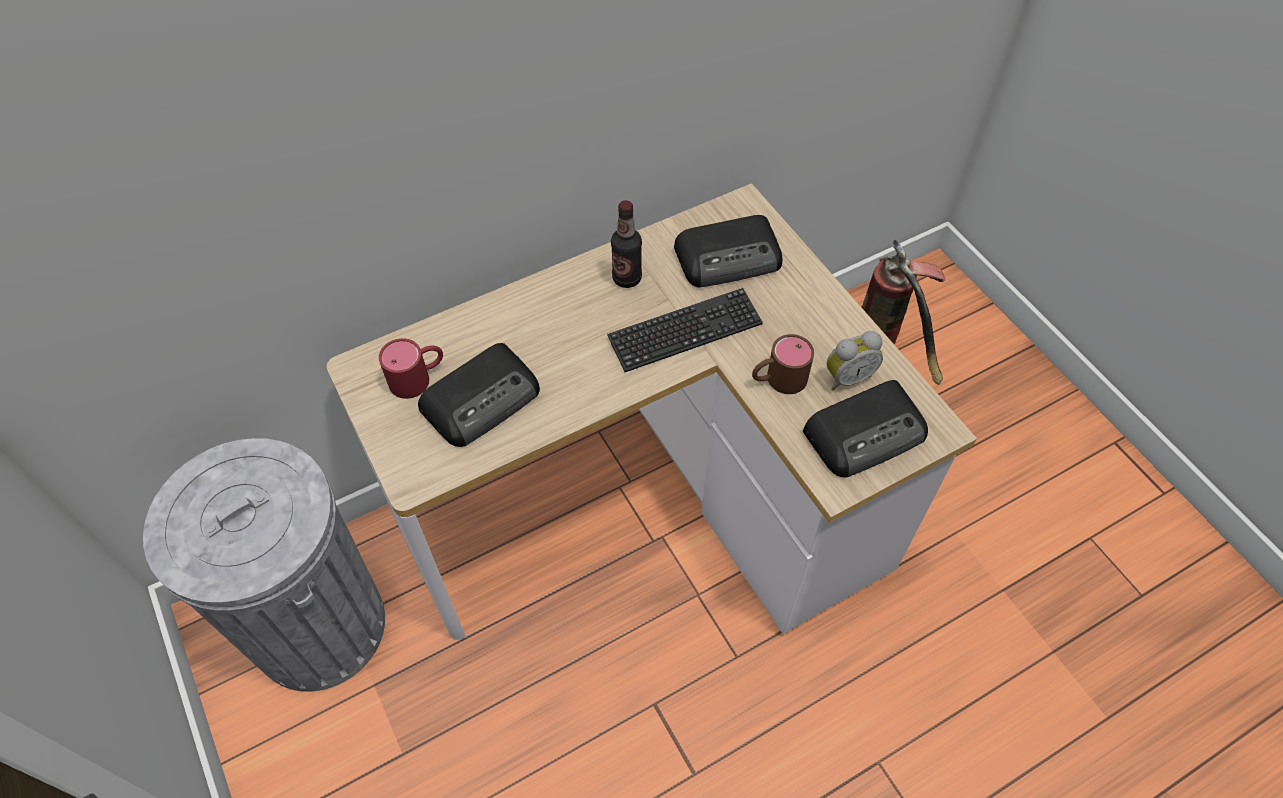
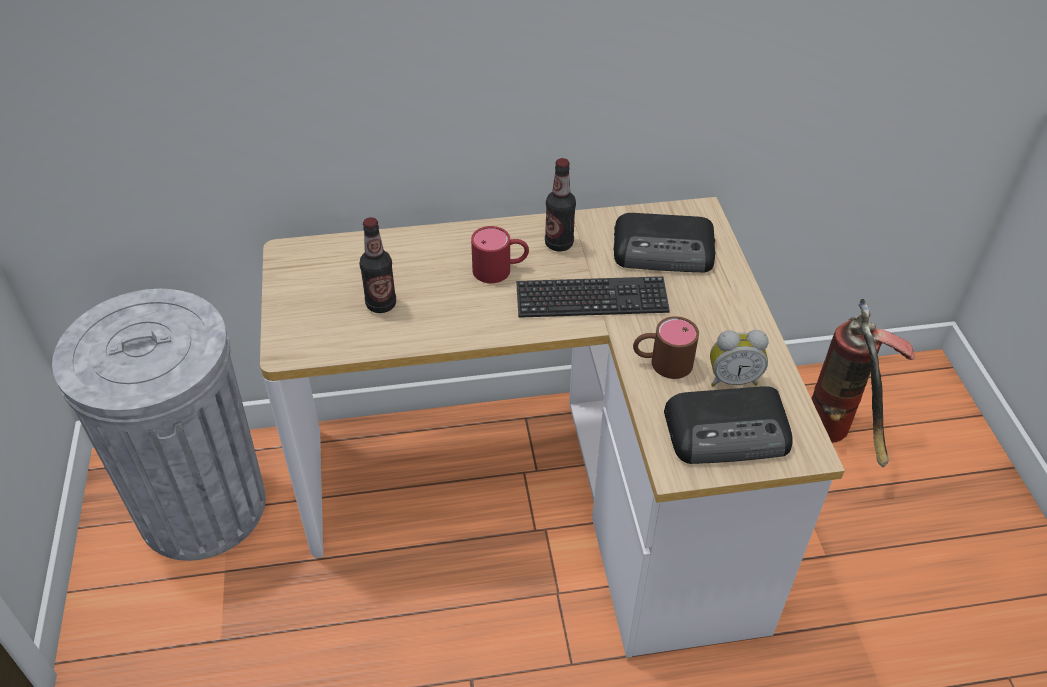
camera: 20 degrees right, 10 degrees down
(418, 377) = (334, 273): red mug -> red mug (500, 269)
(483, 399) = (381, 304): radio -> bottle

